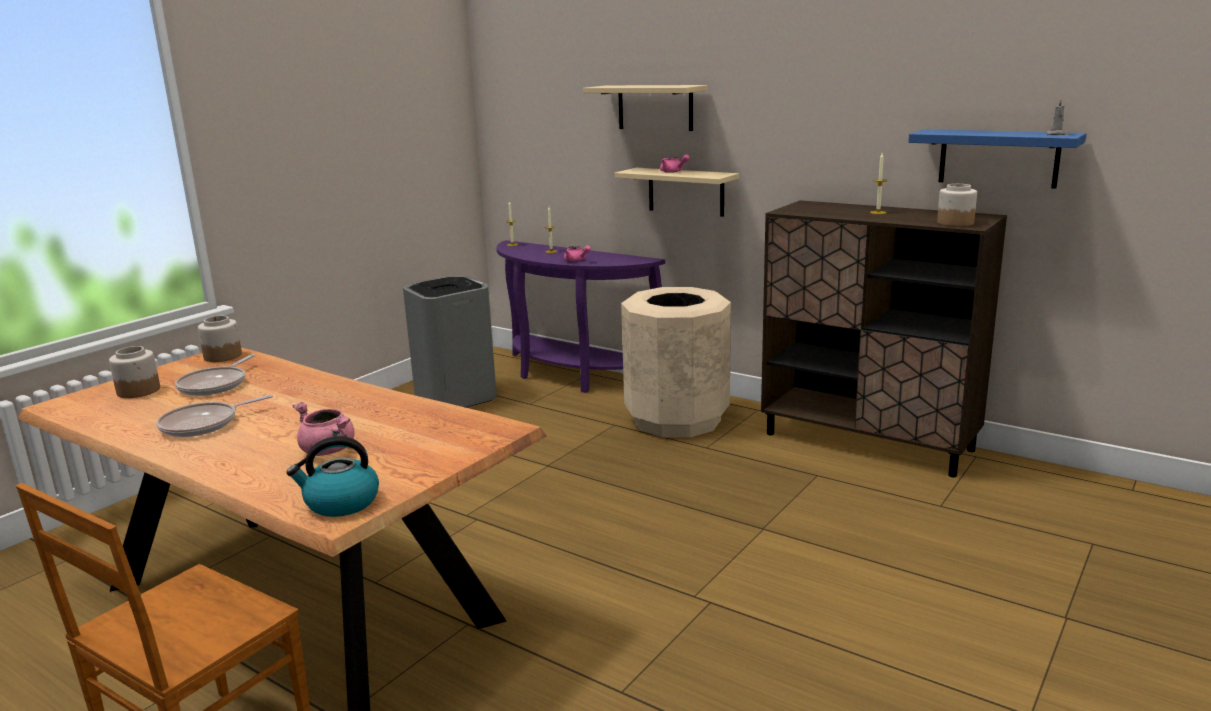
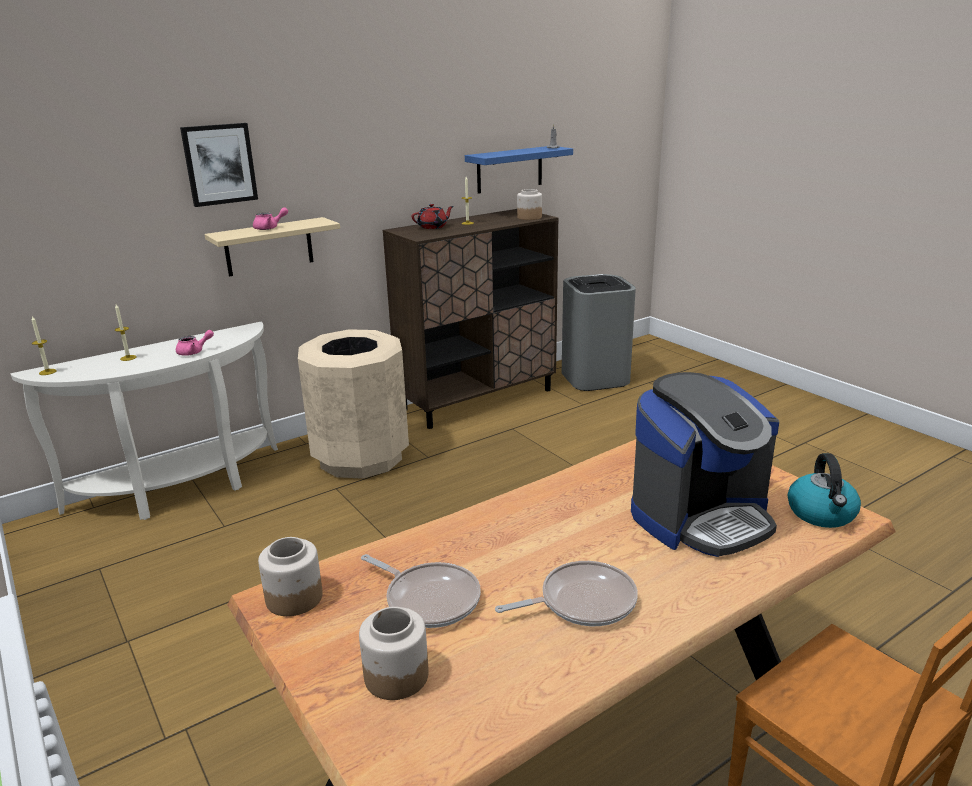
camera: 70 degrees left, 5 degrees up
(204, 424) = (582, 601): frying pan -> frying pan turned 90 degrees counterclockwise
(329, 451) = (701, 517): pink cooking pot -> coffee machine
(456, 396) = (132, 574): grey trash can -> grey trash can (594, 378)
(570, 376) = (182, 489): purple console table -> white console table
(655, 107) = (219, 164): beige shelf -> picture
(838, 208) = (433, 227): none -> red teapot

